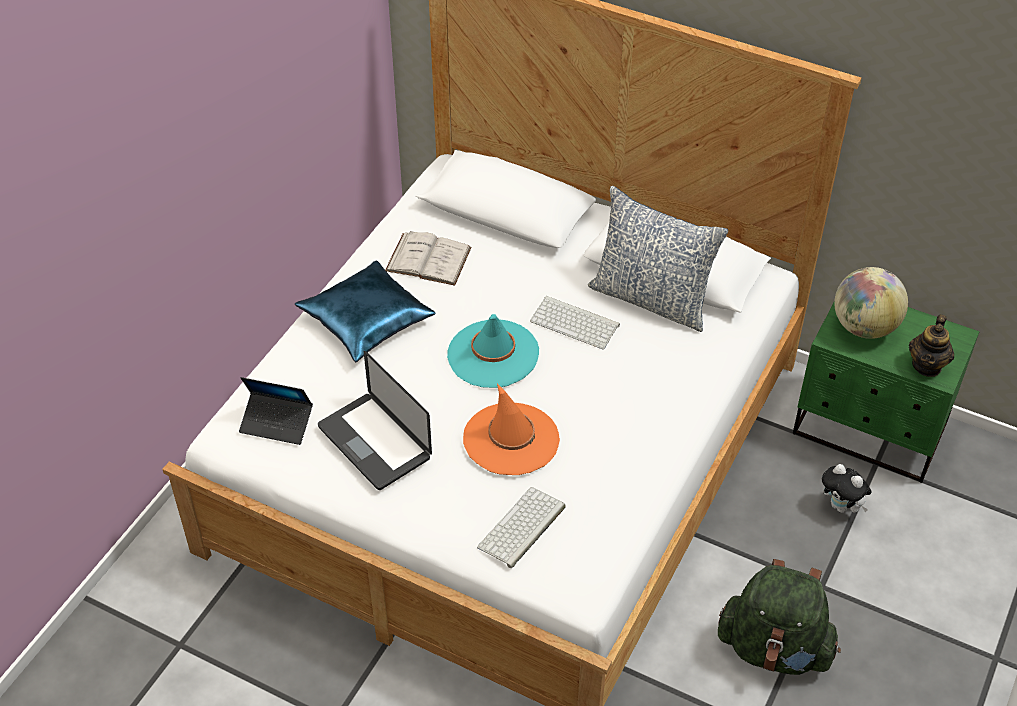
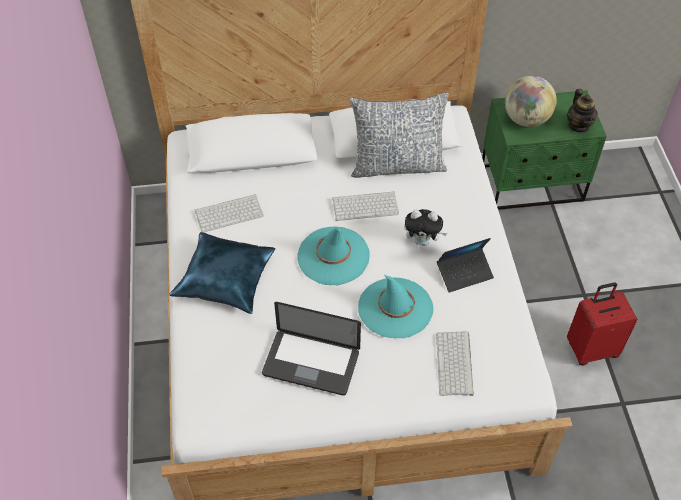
camera: 35 degrees left, 5 degrees up
(277, 423) = (229, 390): laptop -> laptop (464, 273)
(428, 259) = (229, 212): white book -> keyboard
(511, 439) = (395, 308): orange hat -> turquoise hat
(774, 648) = (591, 349): green backpack -> red suitcase
(841, 507) = (555, 240): plush toy -> plush toy (423, 241)

